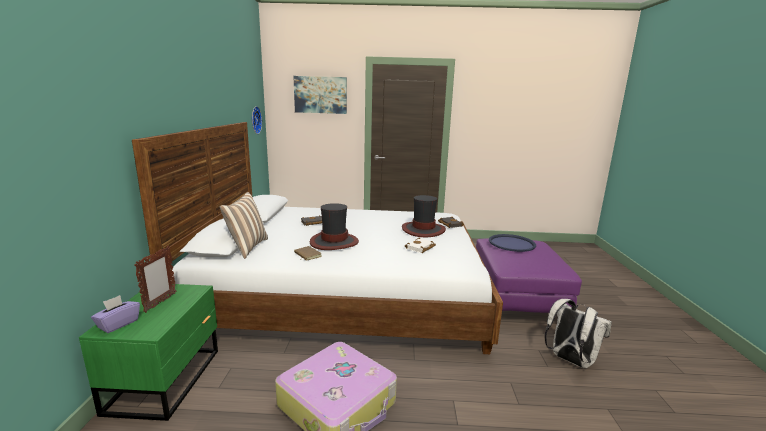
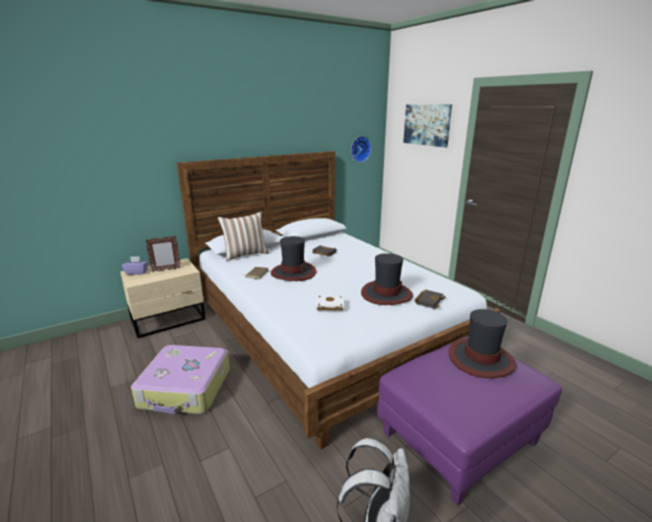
camera: 55 degrees right, 5 degrees up
(168, 379) = (169, 319): green nightstand -> beige nightstand
(512, 243) = (480, 359): blue tray -> hat

